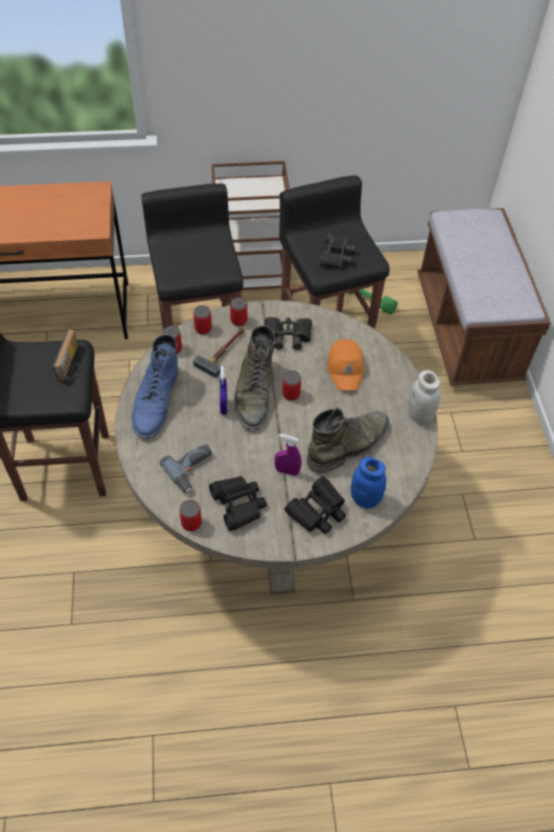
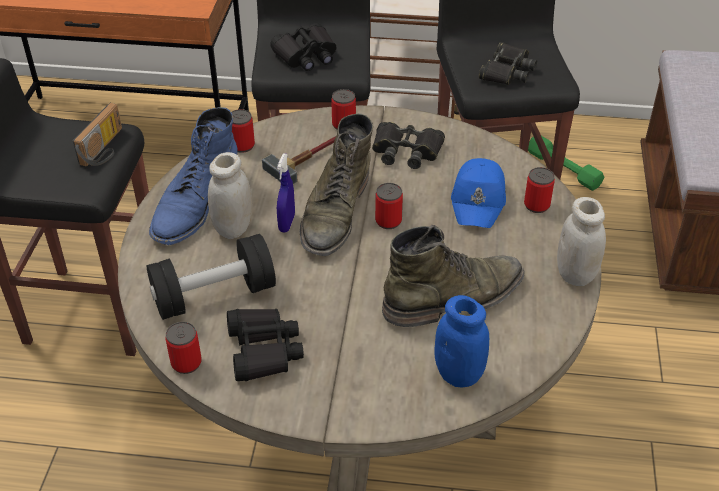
camera: 15 degrees right, 10 degrees down
(189, 417) = (233, 228): none -> white jar
(193, 470) = (214, 295): power drill -> black dumbbell
(203, 329) = (291, 128): can -> can (536, 205)
(287, 471) = (350, 317): purple spray bottle -> none
(317, 511) = (379, 378): black binoculars -> black binoculars (306, 56)
(346, 368) = (479, 200): orange cap -> blue cap

